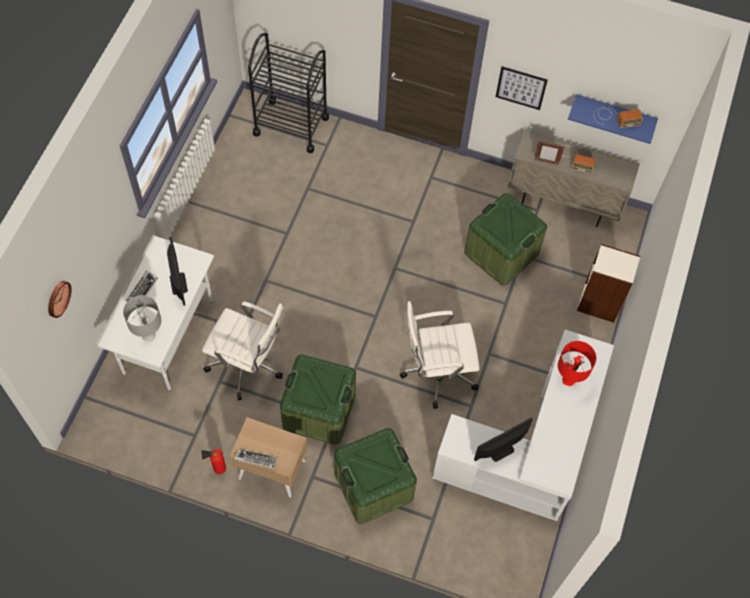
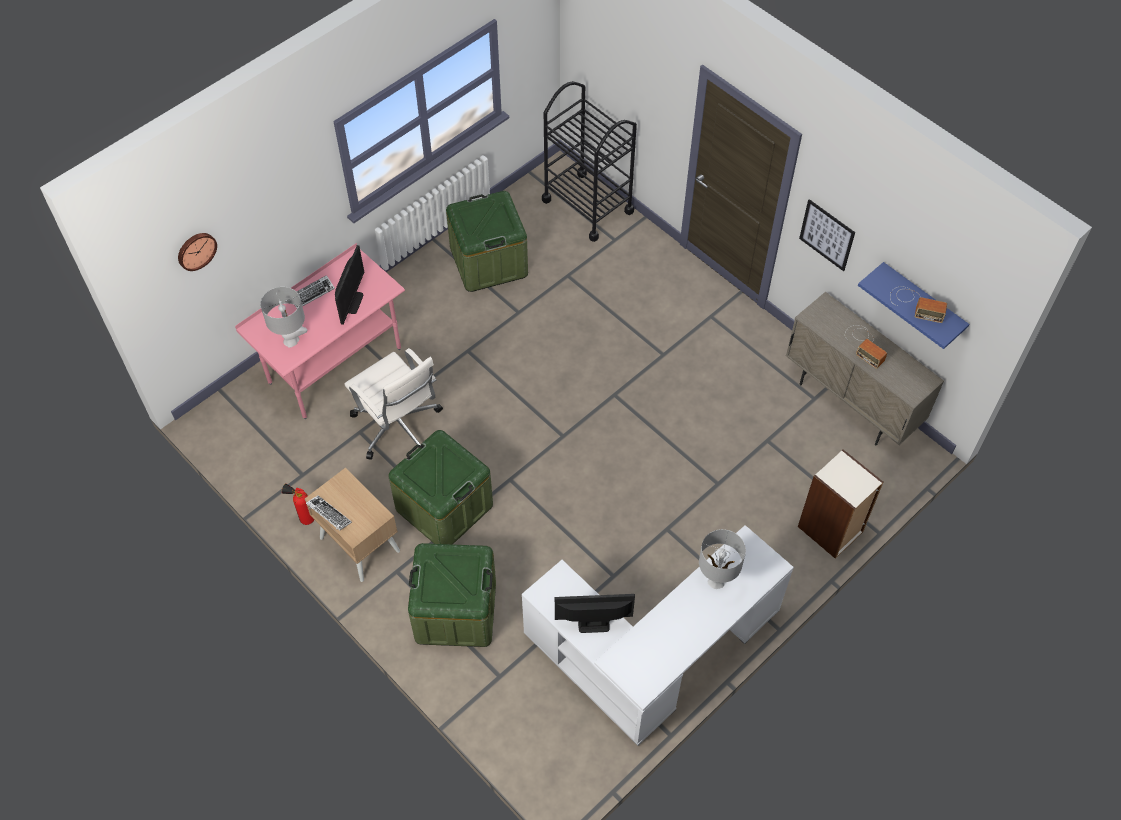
camera: 30 degrees right, 5 degrees down
(168, 337) = (335, 366): white desk -> pink desk
(437, 371) = (596, 522): white office chair -> none
(501, 253) = (744, 428): green storage box -> green storage box (488, 261)
(546, 162) = (829, 336): picture frame -> none
(568, 379) = (716, 580): red table lamp -> grey table lamp

